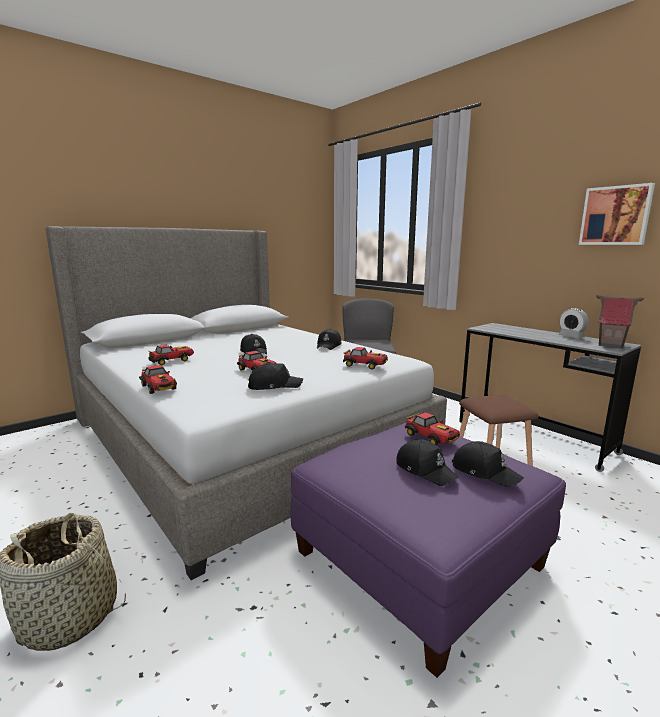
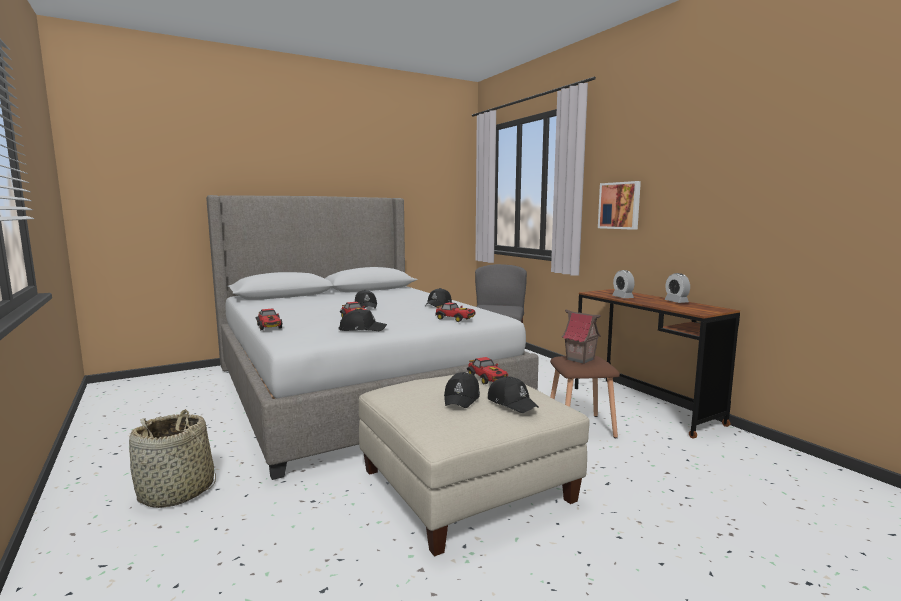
camera: 10 degrees right, 5 degrees down
(172, 361) = (292, 310): toy car -> none
(418, 558) = (466, 485): purple ottoman -> beige ottoman
(425, 470) = (462, 398): black cap -> black cap turned 45 degrees clockwise
(516, 333) = (622, 297): none -> alarm clock
(533, 437) = (644, 405): grey desk -> brown desk
(611, 345) = (706, 309): toy house -> toy house (580, 359)
(615, 216) = (713, 182): picture -> picture (620, 205)

